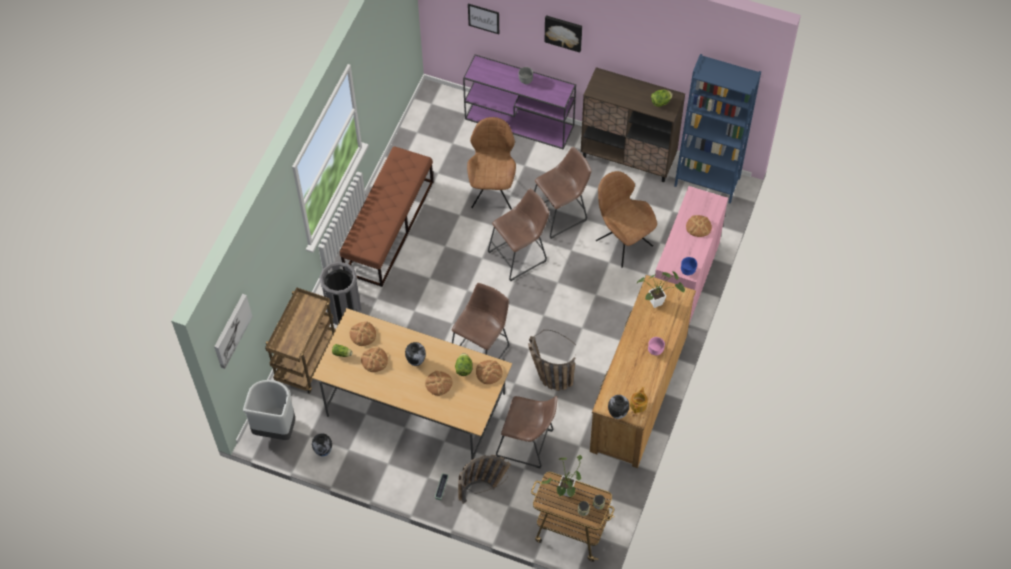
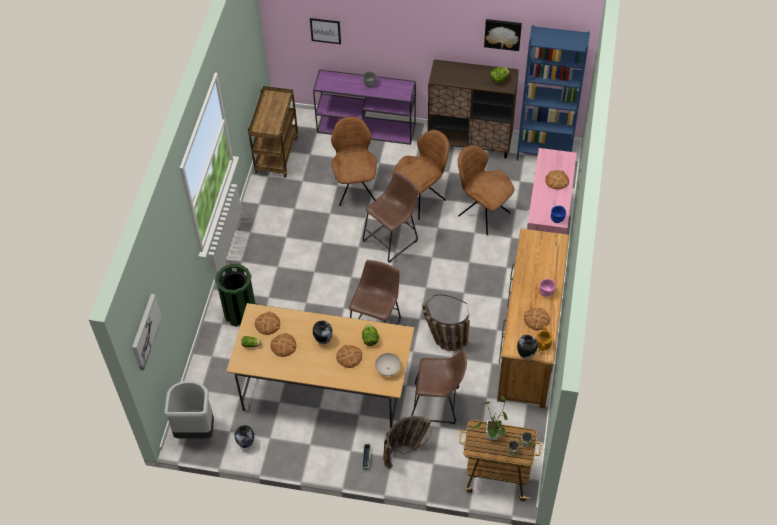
camera: 10 degrees left, 5 degrees down
(305, 359) = (212, 362): brown cart -> brown cart (276, 154)
(344, 311) = (240, 313): grey trash can -> green trash can
(389, 227) = (267, 233): brown bench -> none
(476, 403) = (388, 369): none -> white bowl
(489, 372) = (394, 339): bread -> bread (536, 319)
(561, 214) = (421, 198): brown stool -> brown chair
(563, 32) = (401, 29): picture -> picture (502, 33)
(659, 302) = (538, 249): potted plant -> none

